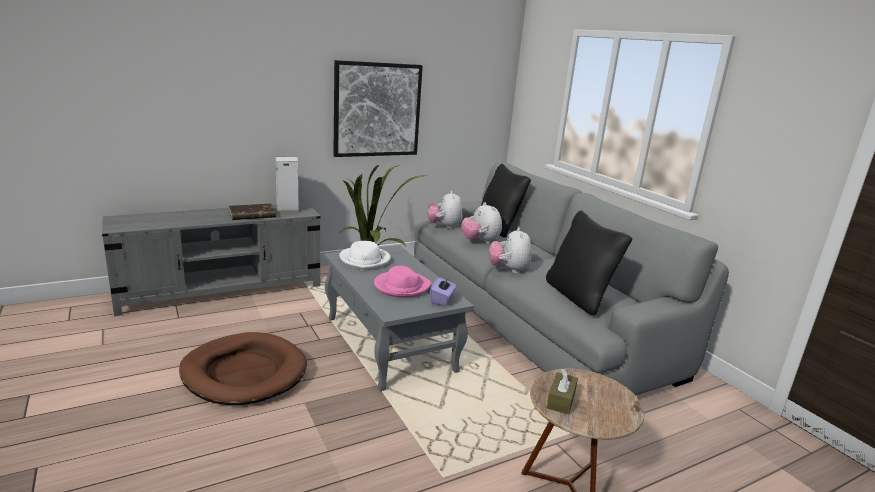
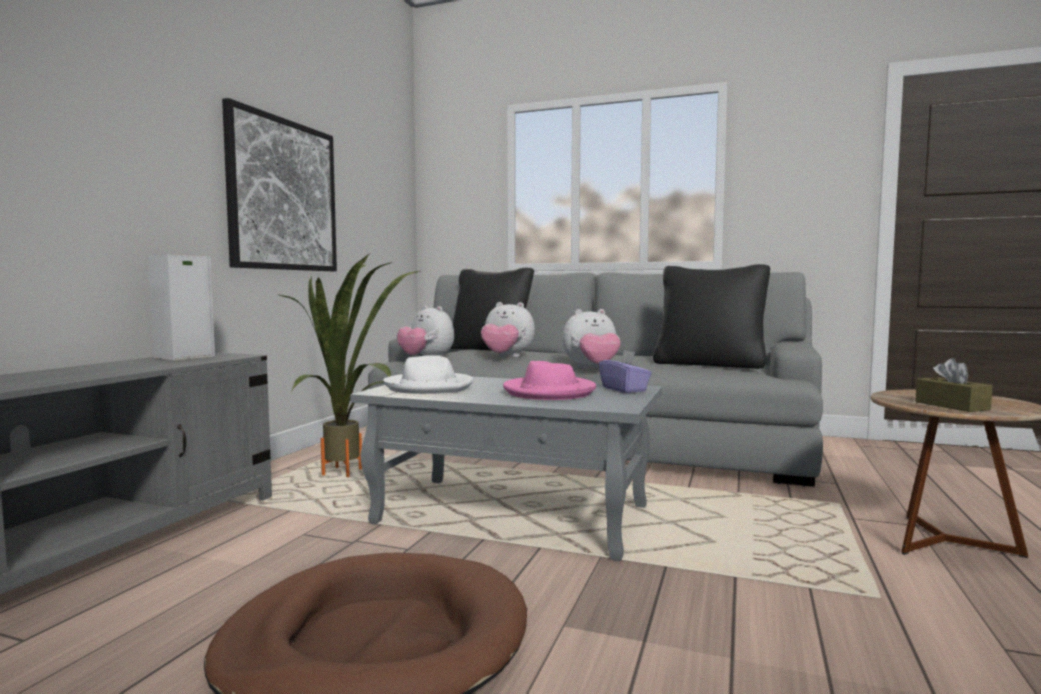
camera: 40 degrees left, 15 degrees down
(252, 215) = (134, 367): brown book -> none
(508, 270) = (592, 368): plush toy -> plush toy turned 60 degrees counterclockwise

